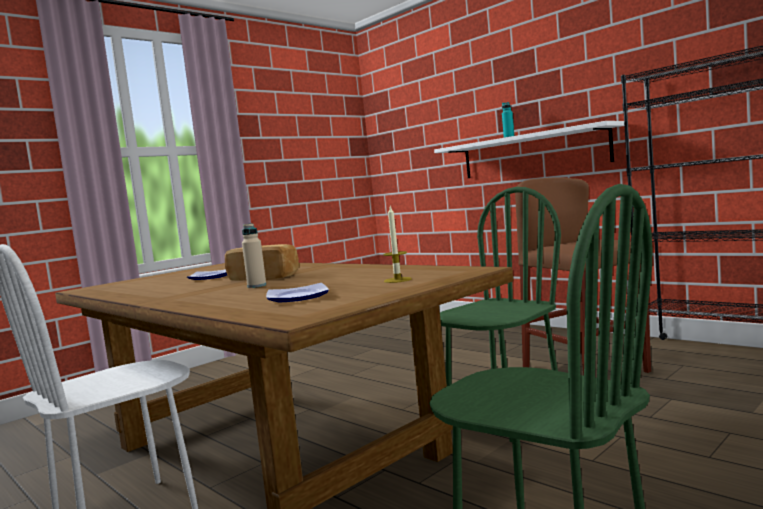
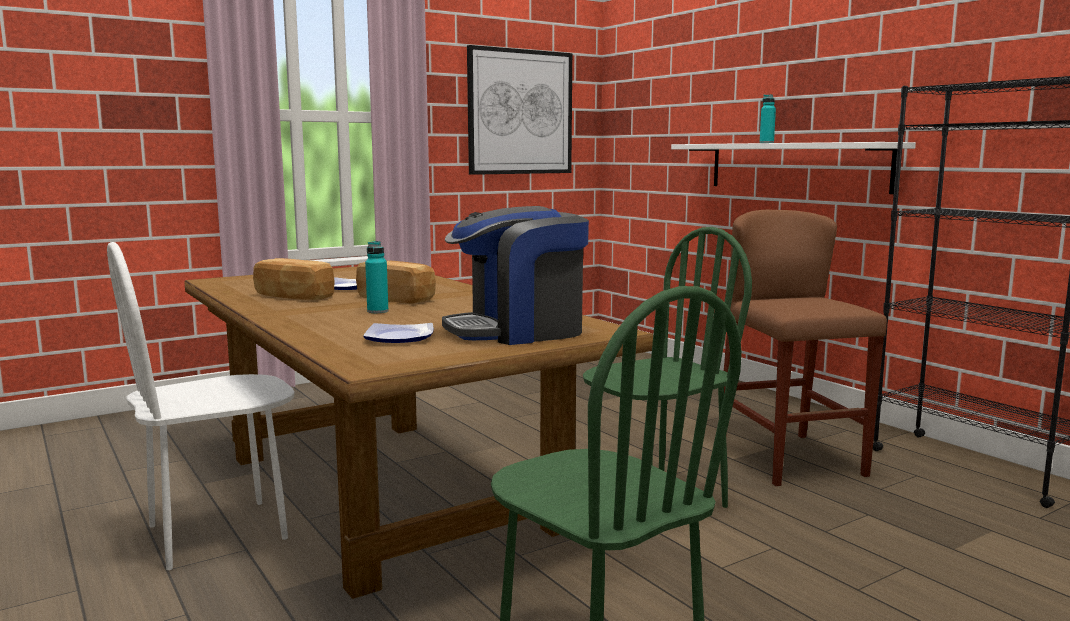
camera: 10 degrees right, 5 degrees up
(168, 288) = (293, 297): none -> bread
(257, 286) = (377, 311): beige bottle -> turquoise bottle
(309, 140) = (520, 112): none -> picture
(397, 280) = (518, 331): candle -> coffee machine

